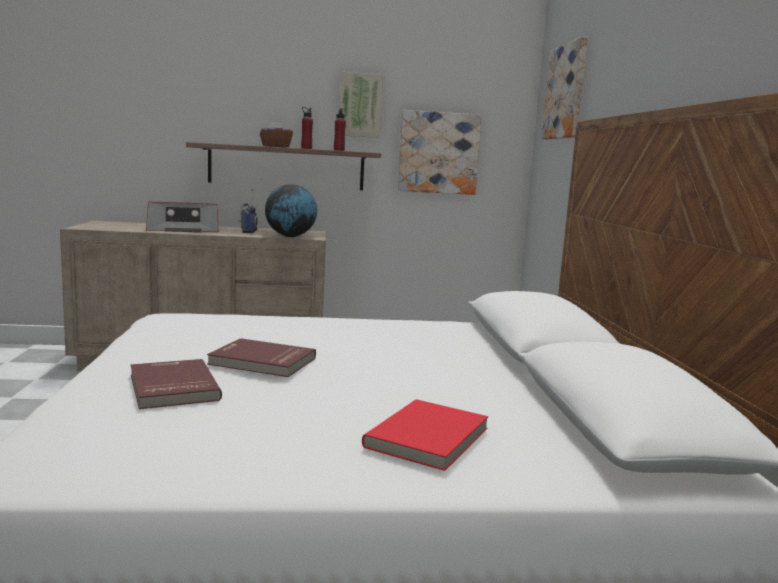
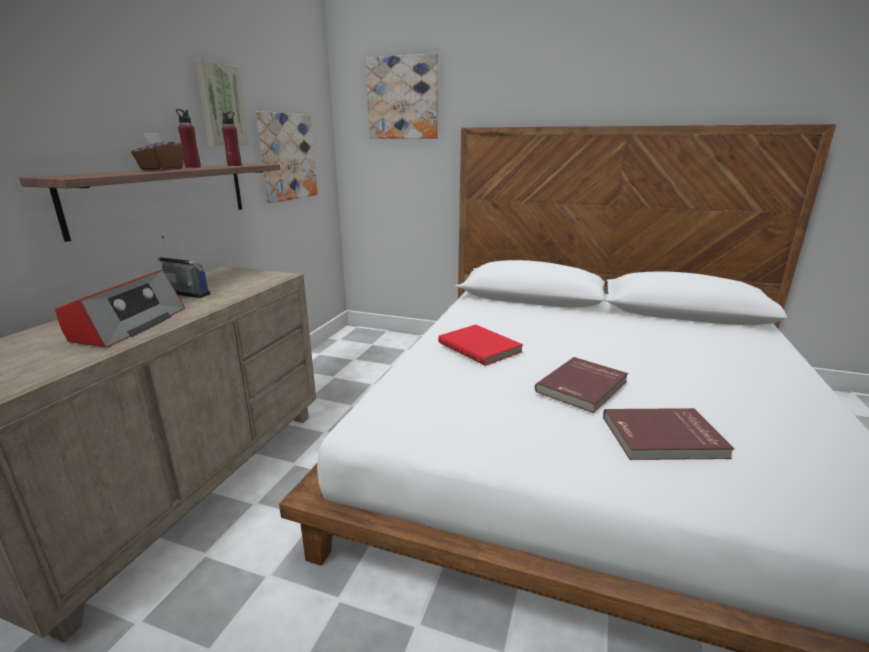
camera: 65 degrees left, 10 degrees up
(290, 236) = (260, 282): globe -> none
(430, 438) = (737, 357): red book -> red book (480, 347)

